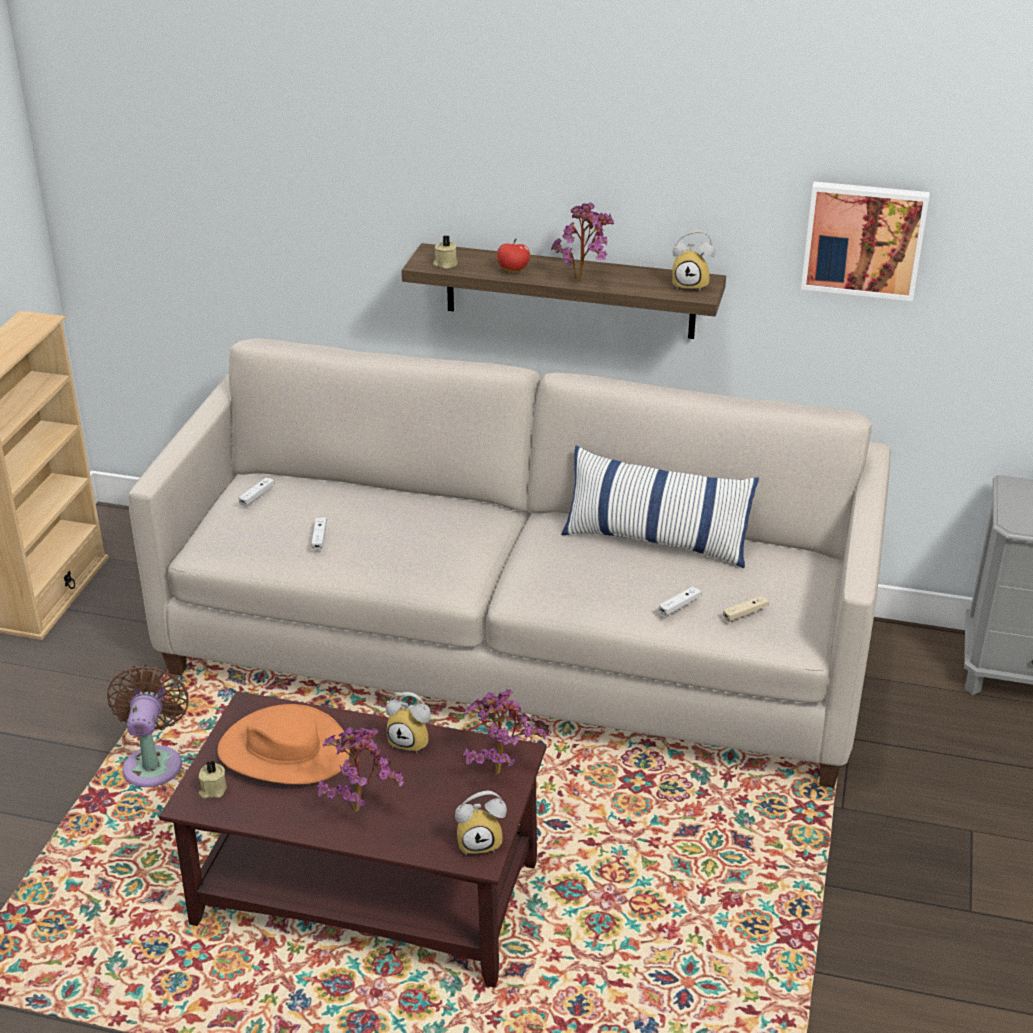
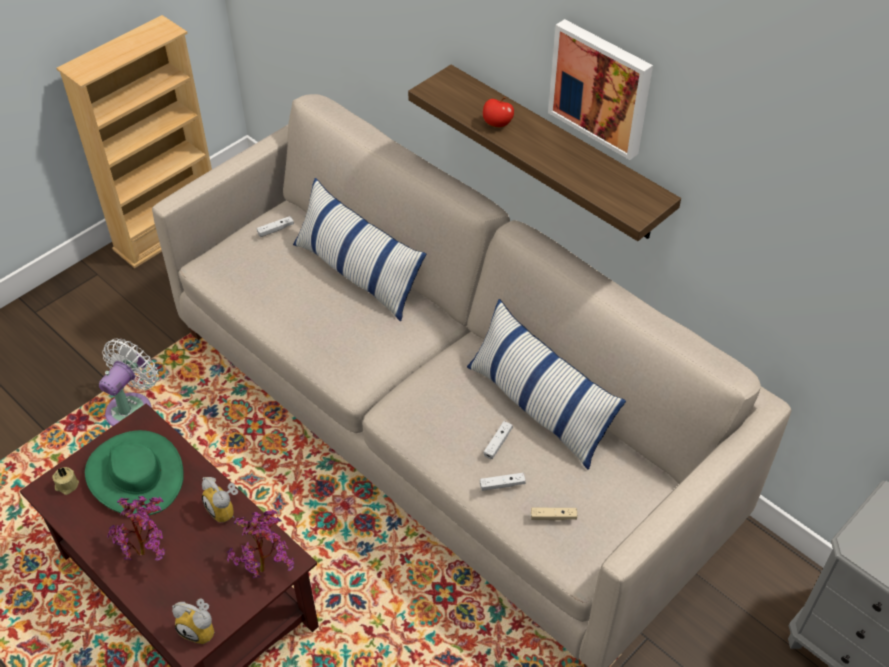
camera: 30 degrees right, 15 degrees up
(154, 763) = (132, 408): brown fan -> white fan
(284, 751) = (135, 474): orange hat -> green hat
(319, 538) = (285, 291): white game controller -> white game controller (498, 443)
(381, 501) = (357, 272): none -> pillow
(445, 264) = (447, 97): beige candle -> none
(583, 279) = (547, 156): potted plant -> none
(691, 285) = (637, 199): alarm clock -> none
(864, 239) = (806, 221): picture -> picture (601, 87)

